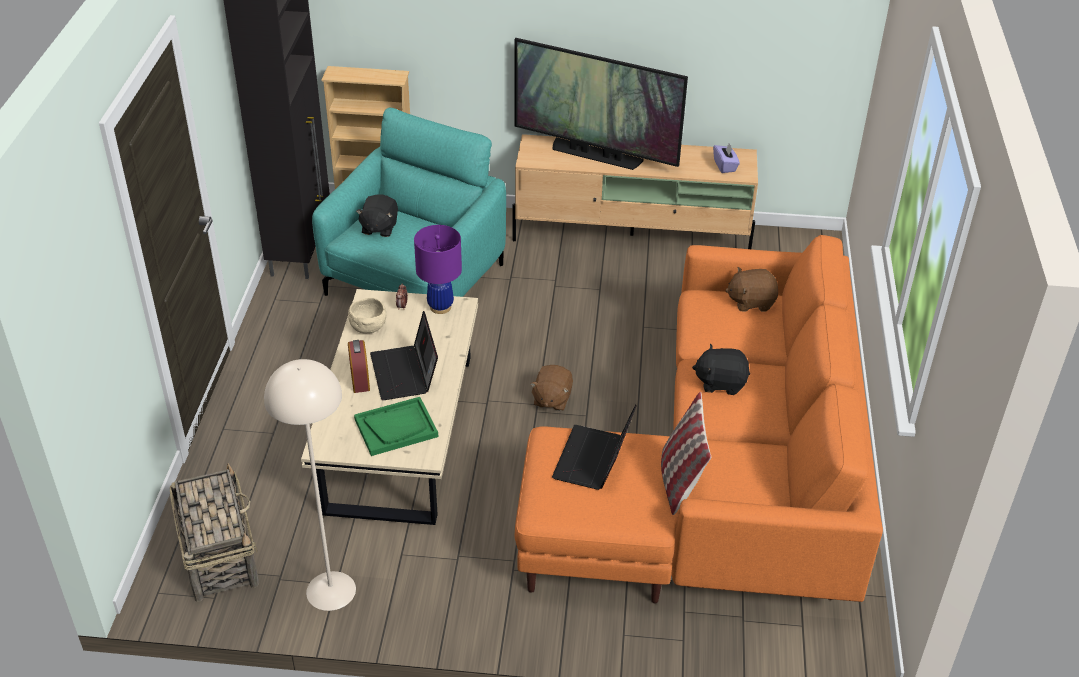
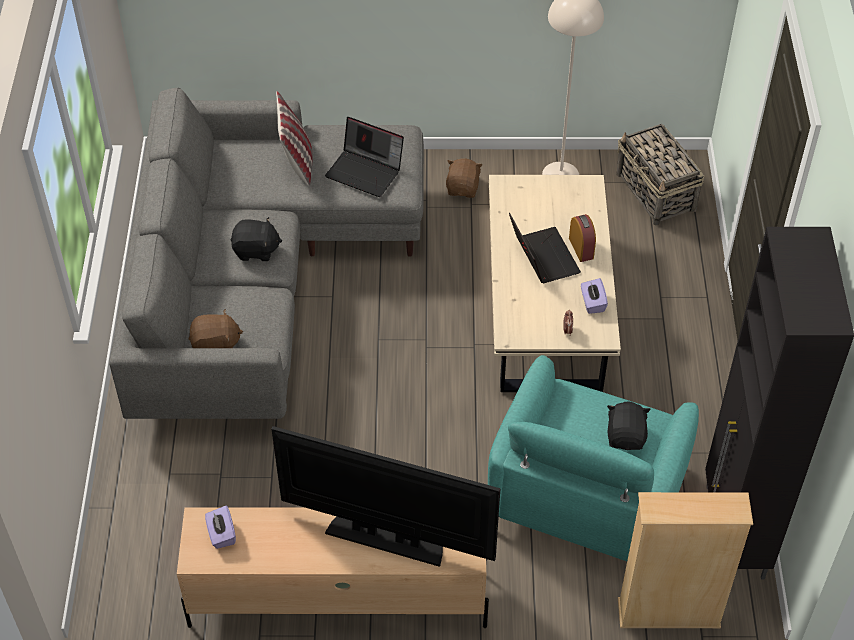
camera: 175 degrees right, 10 degrees up
(368, 327) = (592, 303): beige bowl -> purple tissue box
(396, 428) = (535, 206): green tray -> none
(440, 307) = (529, 333): purple table lamp -> none
(551, 399) = (413, 354): brown plush toy -> brown plush toy (463, 188)
(594, 461) = (366, 171): laptop -> laptop turned 105 degrees clockwise
(722, 484) = (256, 282): orange sofa -> grey sofa

